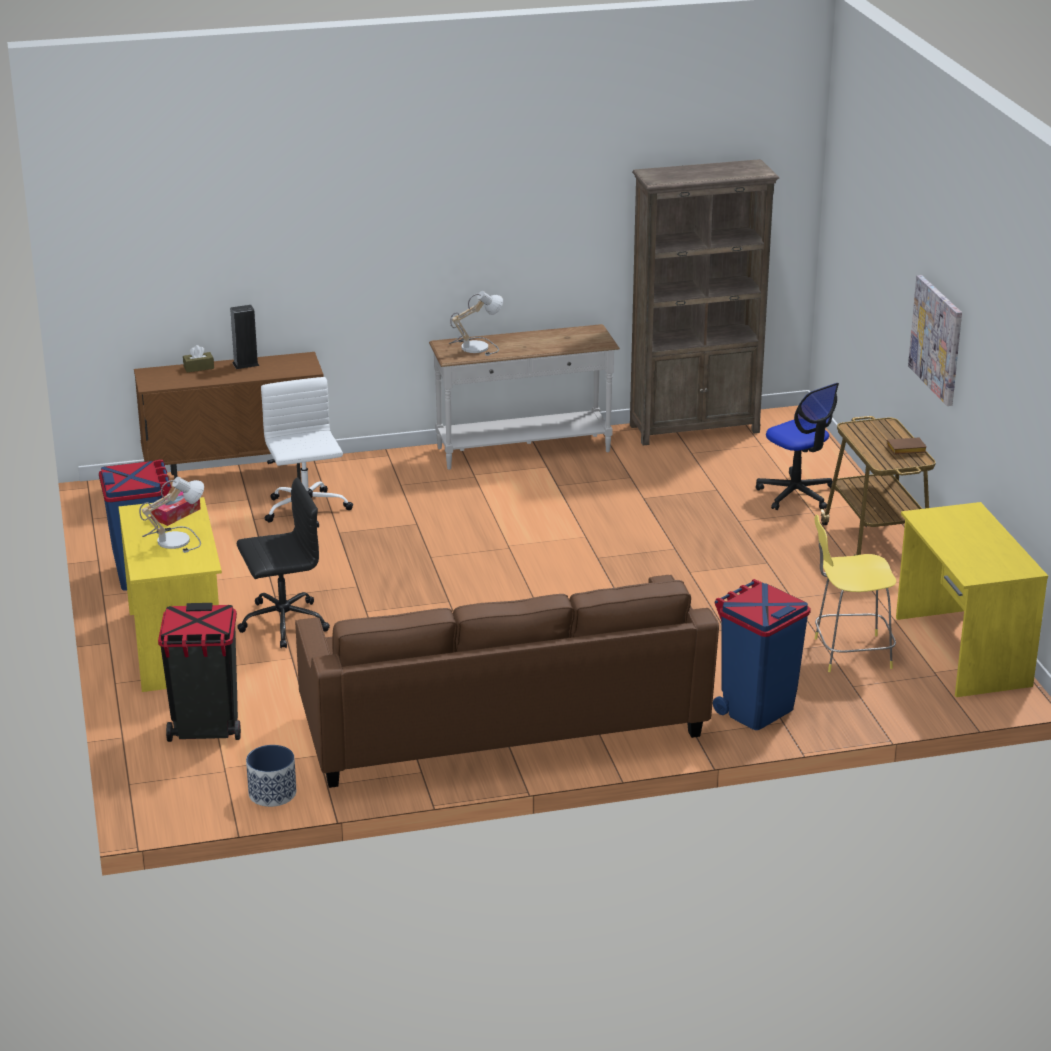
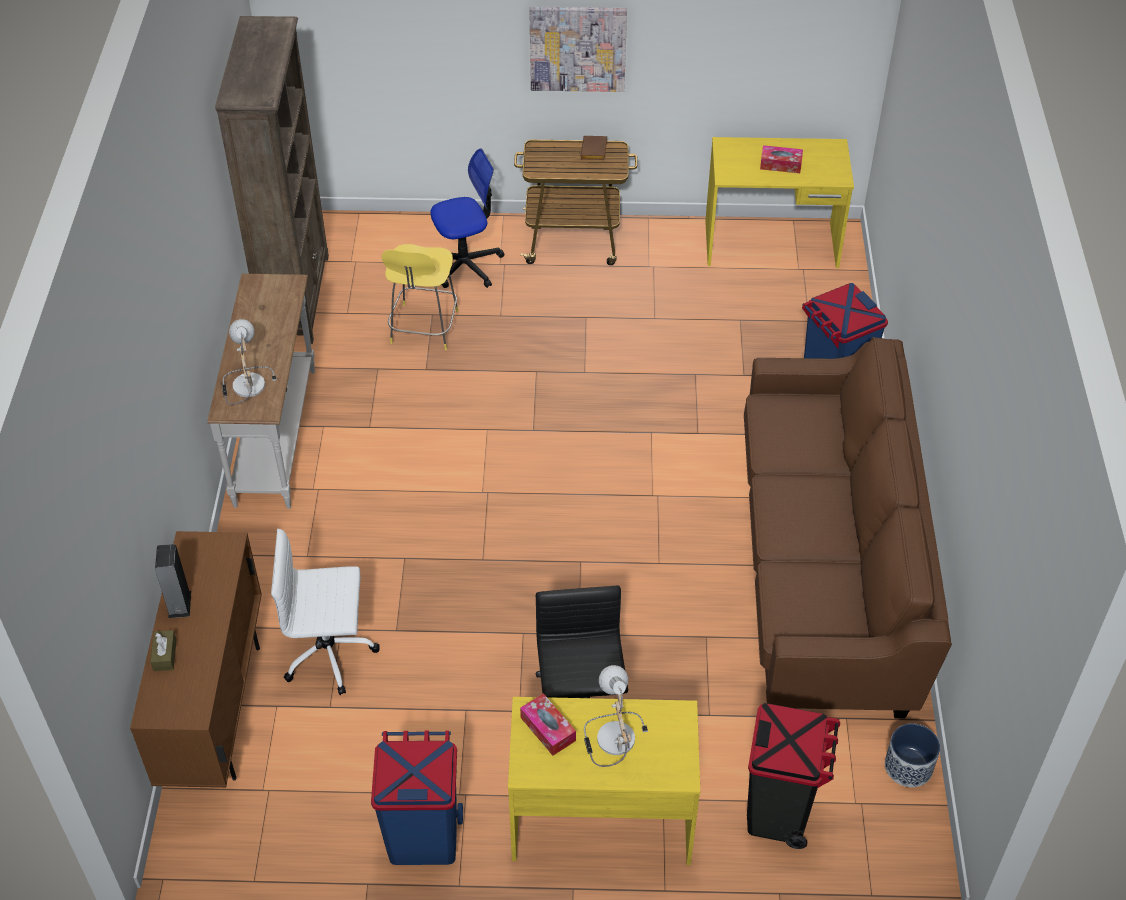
camera: 75 degrees left, 20 degrees up
(849, 653) = (756, 308): yellow stool -> yellow stool (423, 329)
(966, 542) = (780, 164): none -> tissue box

